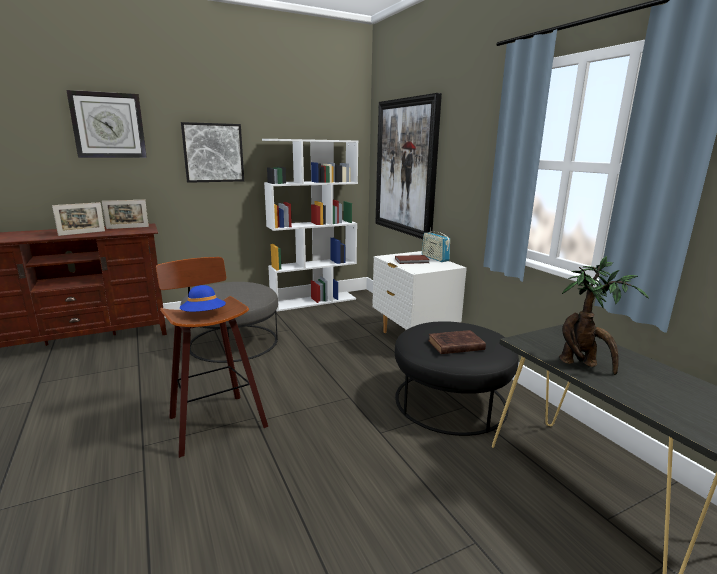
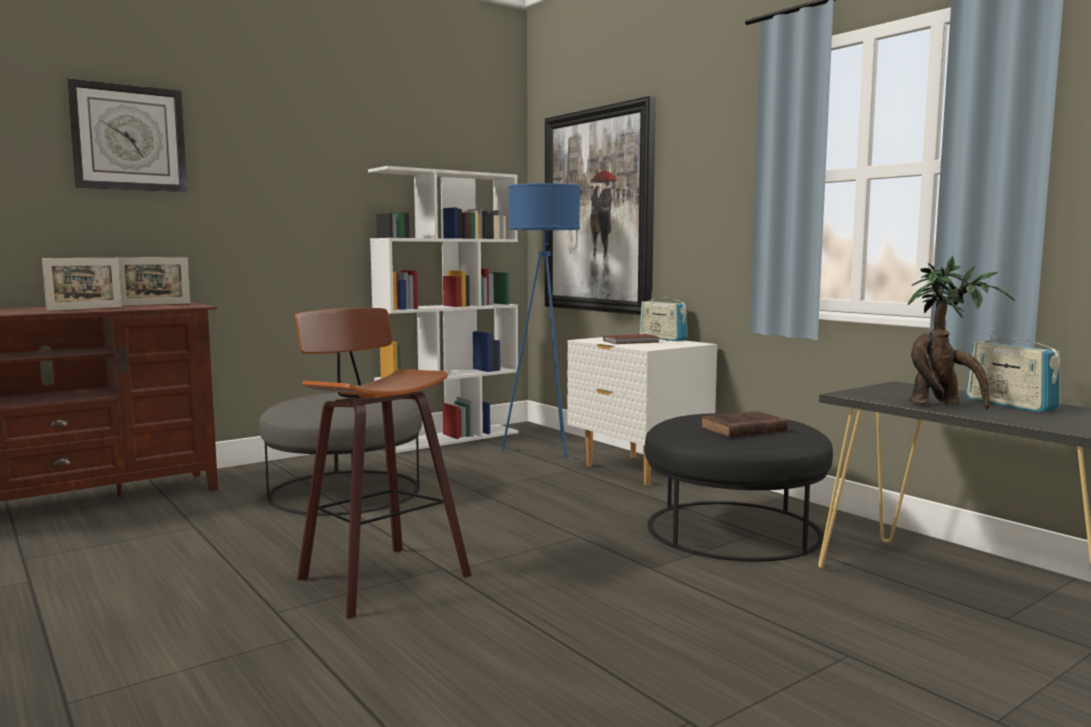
camera: 10 degrees left, 10 degrees down
(204, 315) = (376, 388): blue hat -> none
(213, 153) = (292, 188): picture -> none
(364, 315) = (544, 450): none -> blue floor lamp
(636, 369) = (1009, 405): none -> radio

